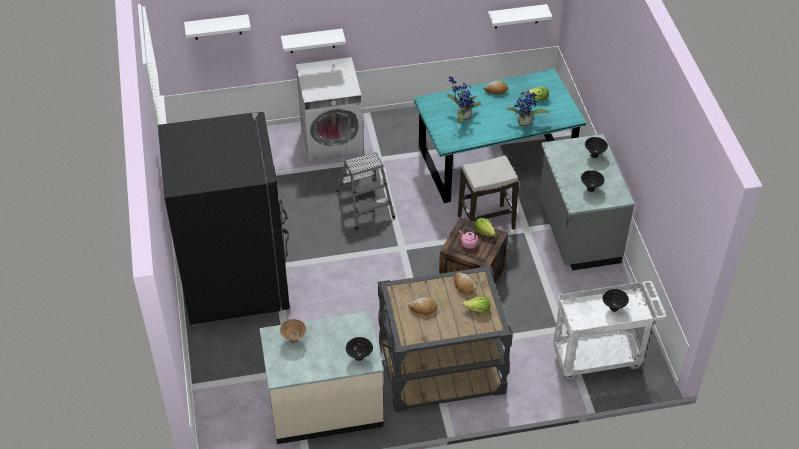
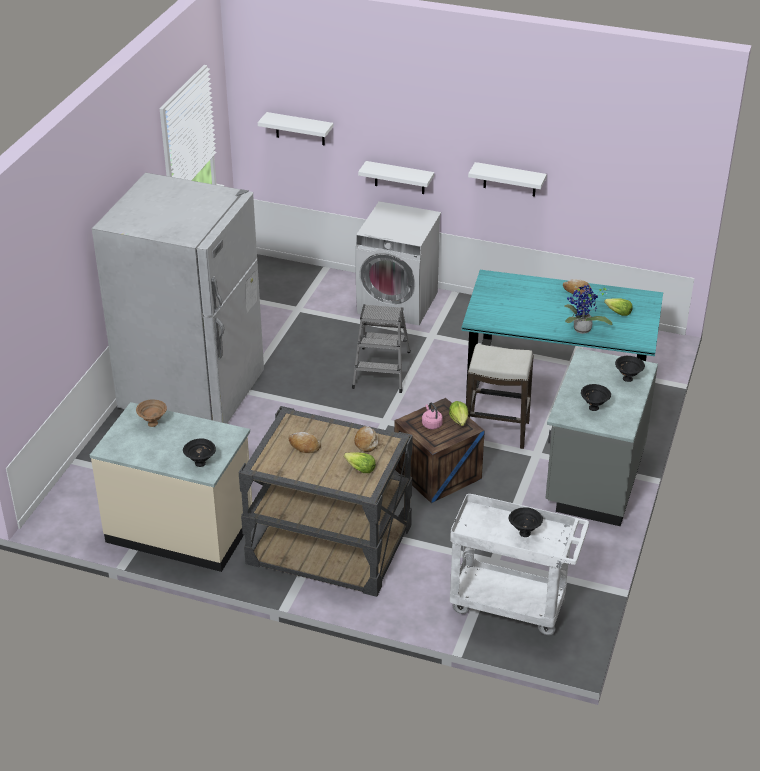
camera: 30 degrees right, 10 degrees down
(235, 282) = (193, 389): black fridge -> white fridge
(462, 116) = (517, 302): potted plant -> none
(516, 16) = (642, 220): white shelf -> white shelf (509, 179)

